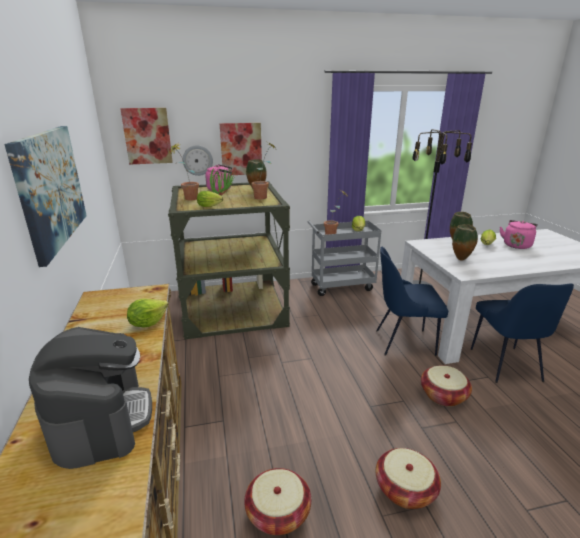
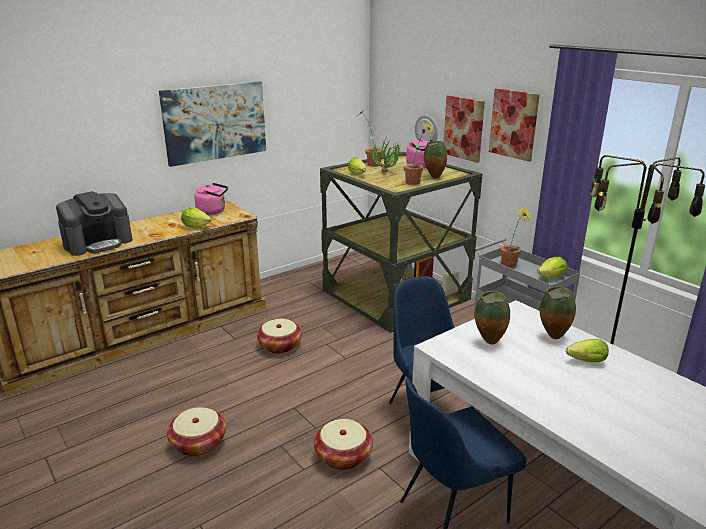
camera: 65 degrees right, 0 degrees up
(147, 136) = (395, 97): picture -> picture (513, 124)
(278, 513) = (158, 386): basket -> basket (280, 346)
(516, 245) = (626, 389): pink kettle -> pink kettle (213, 211)

